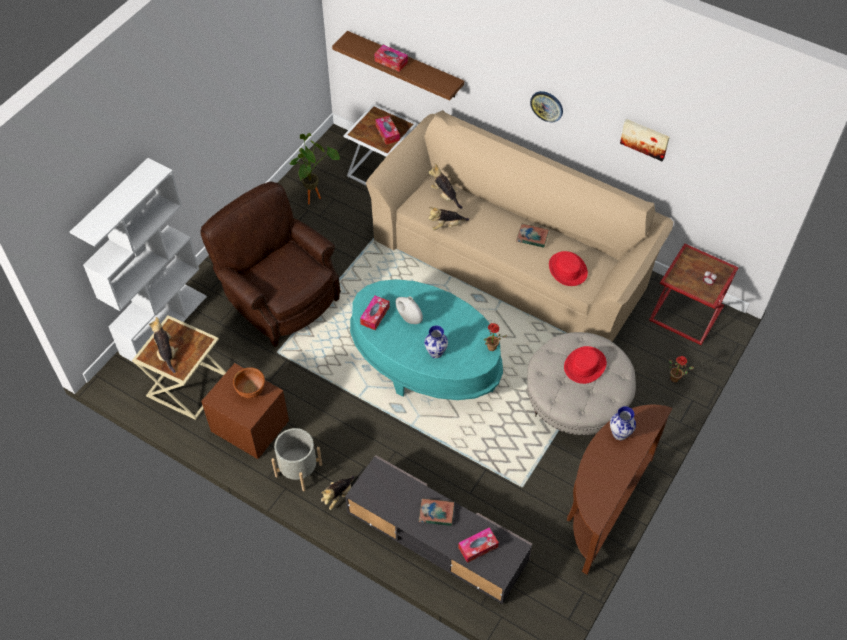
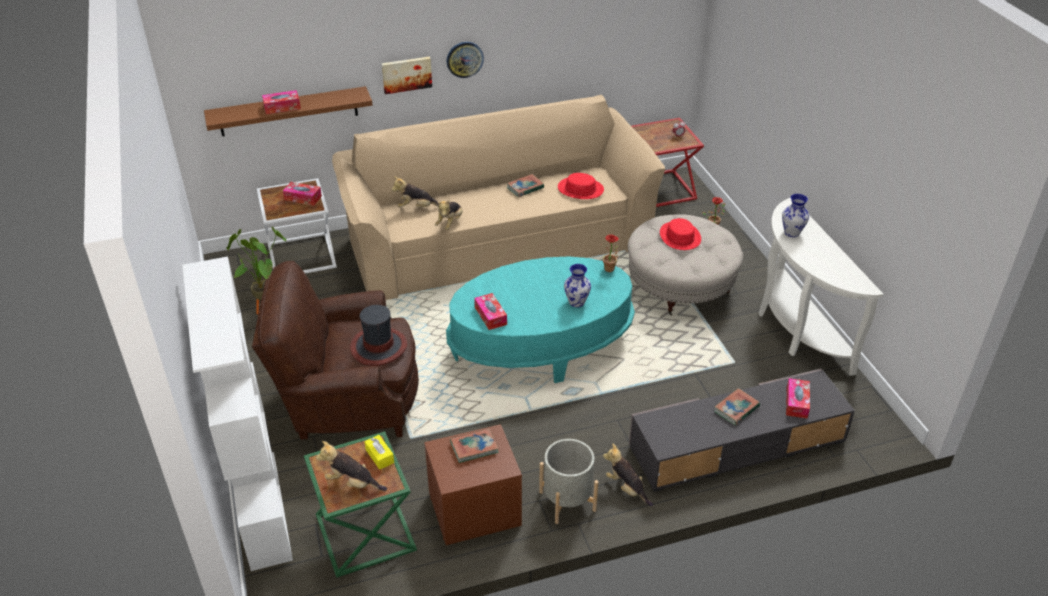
camera: 50 degrees left, 15 degrees down
(188, 387) = (367, 533): beige side table -> green side table
(196, 350) = (380, 456): none -> yellow tissue box
(251, 390) = (474, 447): brown bowl -> book
(288, 281) = (378, 347): none -> hat
(338, 496) = (626, 488): plush toy -> plush toy turned 150 degrees clockwise
(409, 318) = (520, 298): white vase -> none
(602, 505) = (795, 329): brown console table -> white console table
(645, 138) = (570, 33): picture -> picture (406, 74)

